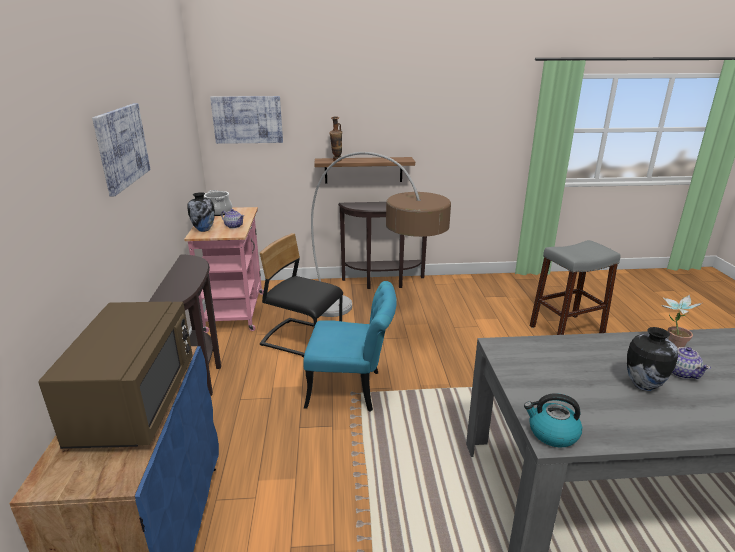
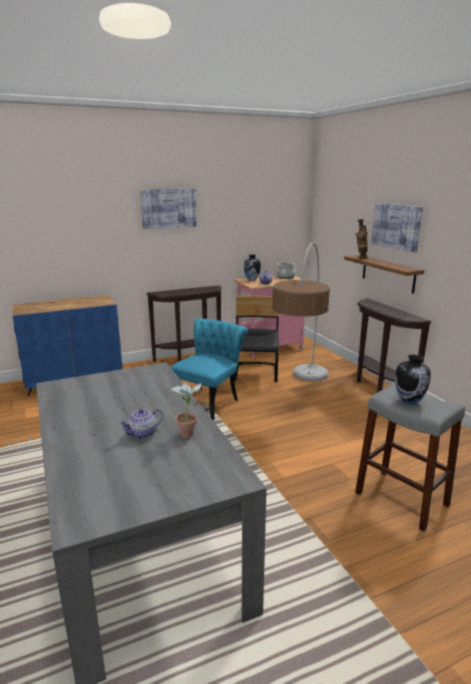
camera: 70 degrees right, 5 degrees down
(135, 402) = (68, 305): brown microwave -> none
(247, 119) = (330, 216): picture -> picture (396, 226)
(352, 389) = (209, 401): turquoise chair -> turquoise chair turned 135 degrees counterclockwise
(552, 433) = (58, 386): kettle -> none
(643, 385) = (118, 416): vase -> vase (409, 401)

